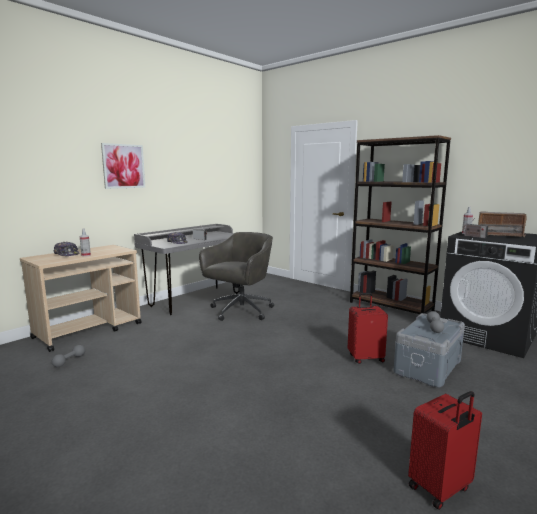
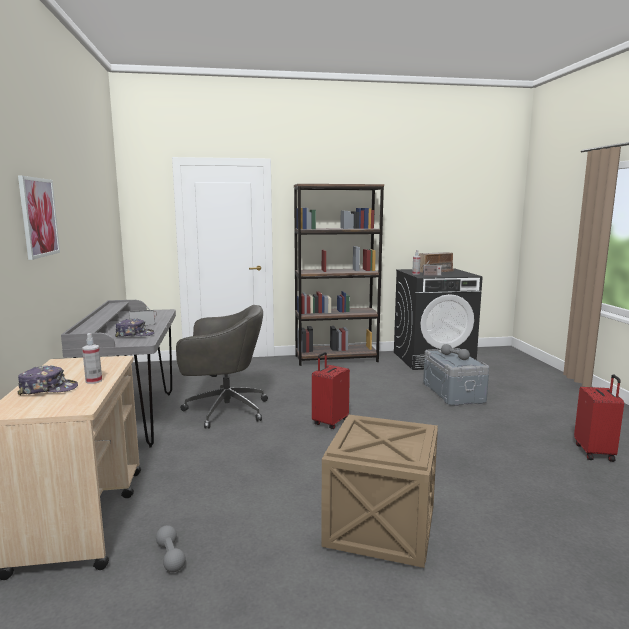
camera: 50 degrees left, 0 degrees up
(148, 407) = (380, 527): none -> crate
(240, 311) = (224, 410): grey office chair -> grey office chair turned 105 degrees clockwise
(365, 358) = (413, 404): red suitcase -> red suitcase (329, 422)

